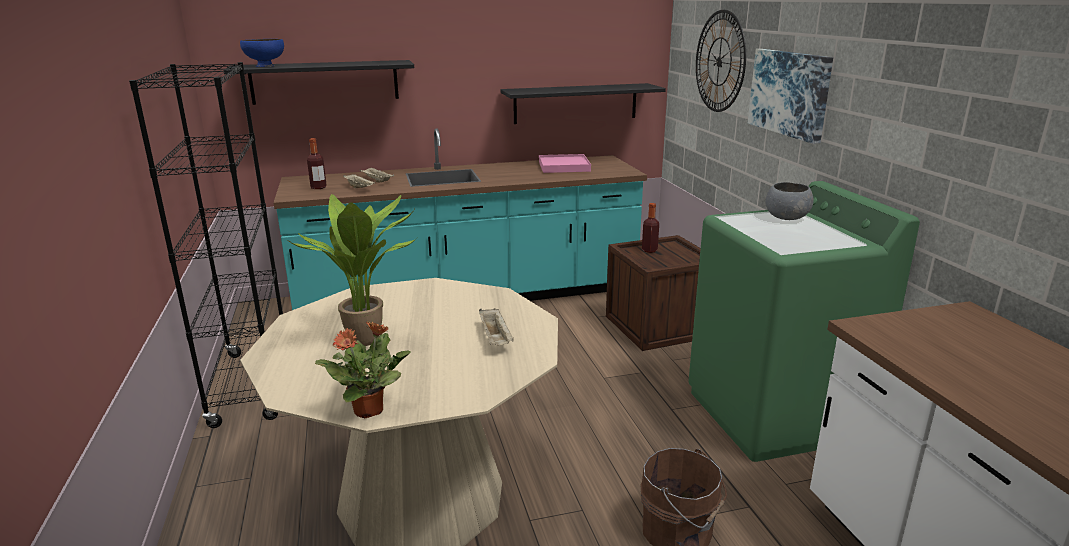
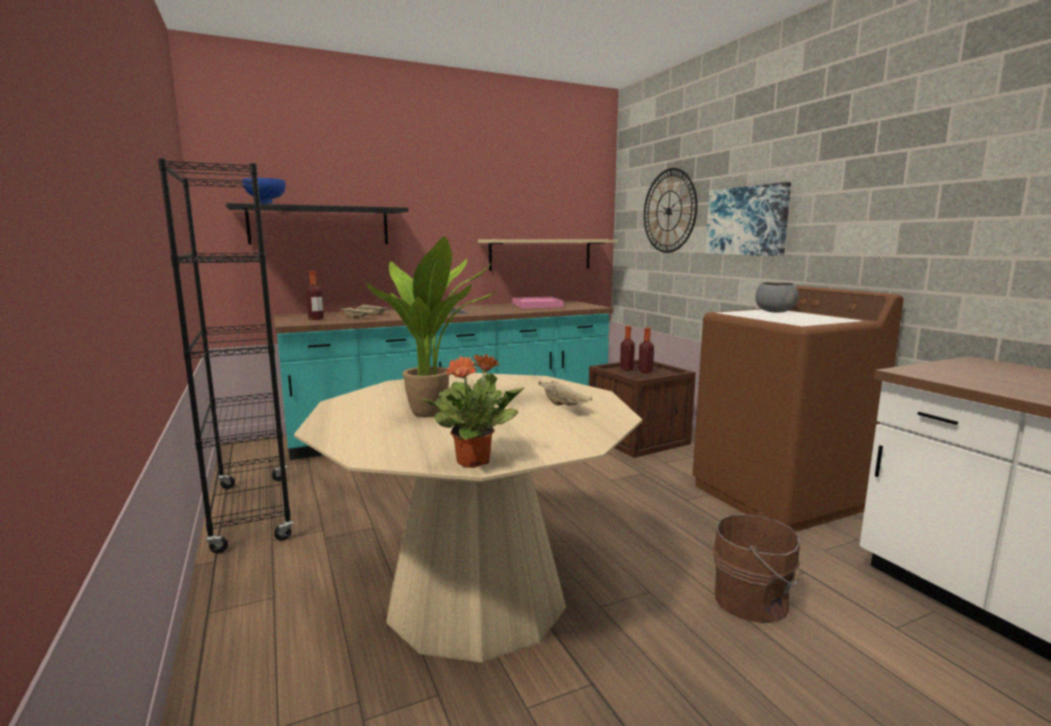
camera: 10 degrees left, 10 degrees down
(575, 103) = (540, 254): black shelf -> beige shelf
(668, 256) = (645, 372): none -> bottle
(775, 415) = (779, 497): green washing machine -> brown washing machine

